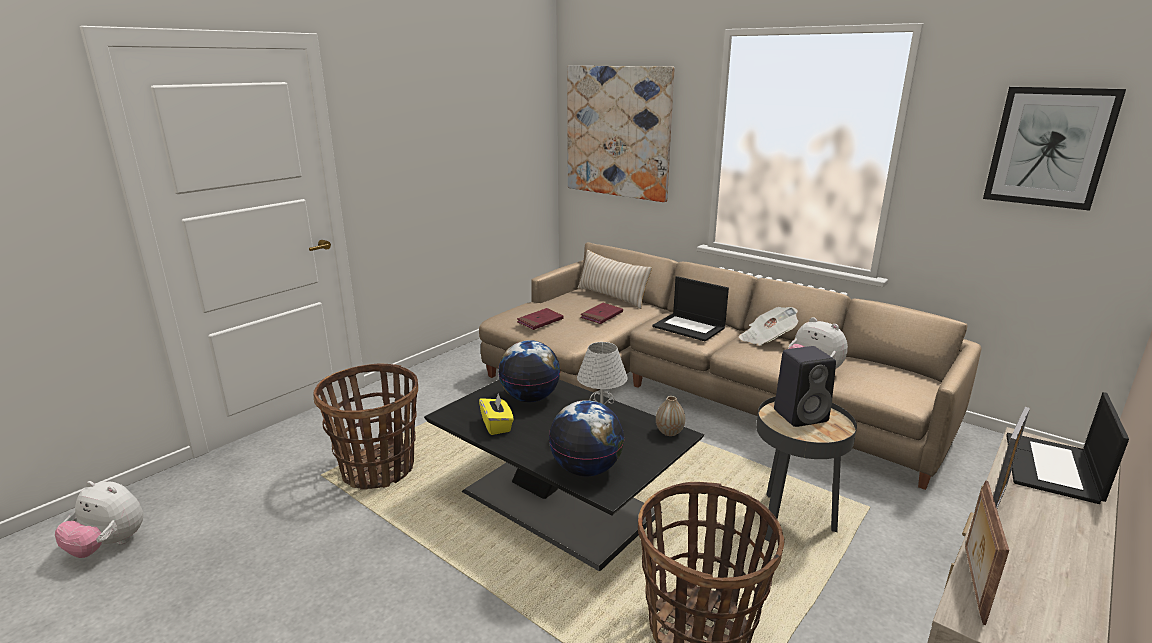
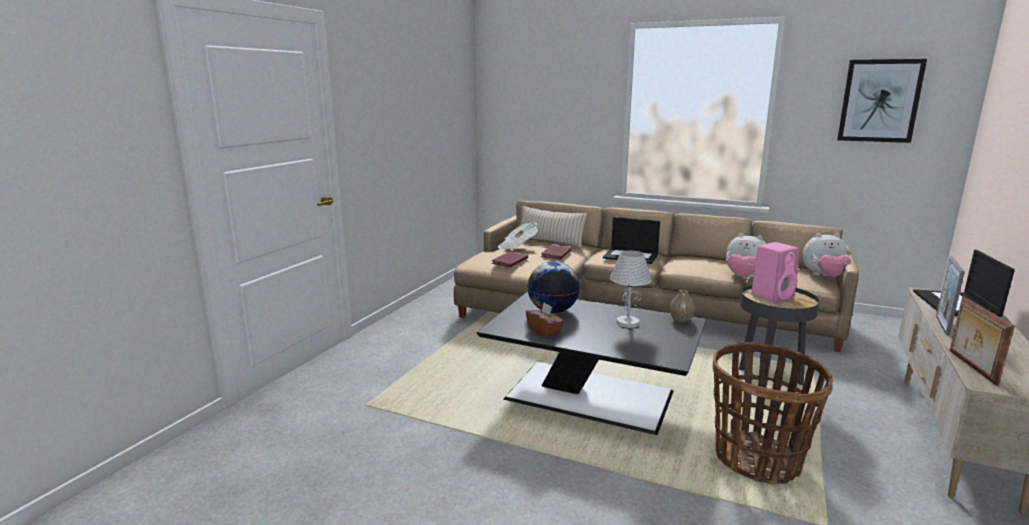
camera: 15 degrees left, 5 degrees down
(109, 546) = (193, 489): plush toy -> plush toy (823, 276)
(378, 469) = (415, 394): basket -> none
(497, 425) = (544, 331): yellow tissue box -> brown tissue box
(586, 469) = (643, 349): globe -> none
(618, 132) = (536, 108): picture -> none
(766, 339) = (695, 258): newspaper -> newspaper (517, 246)
(801, 415) = (772, 296): black speaker -> pink speaker

